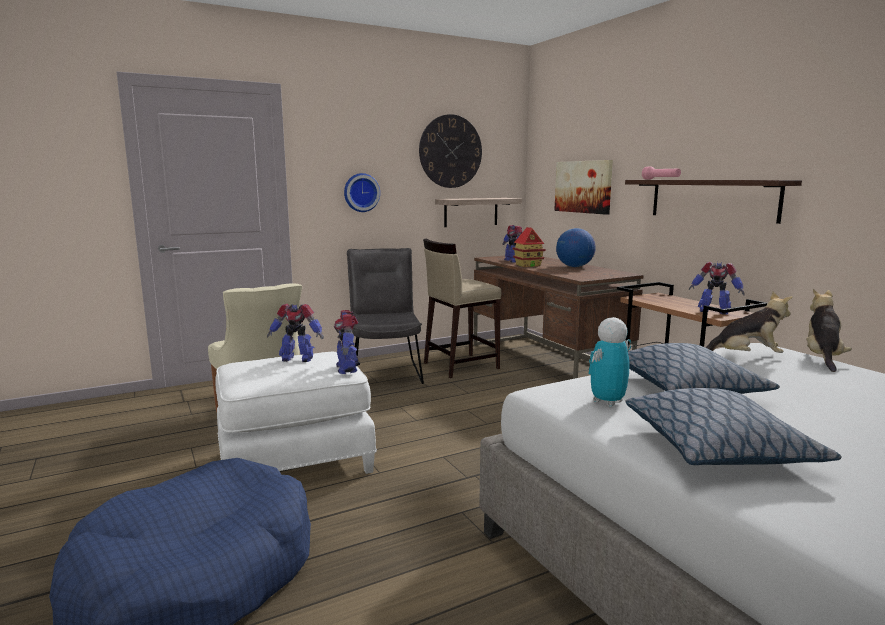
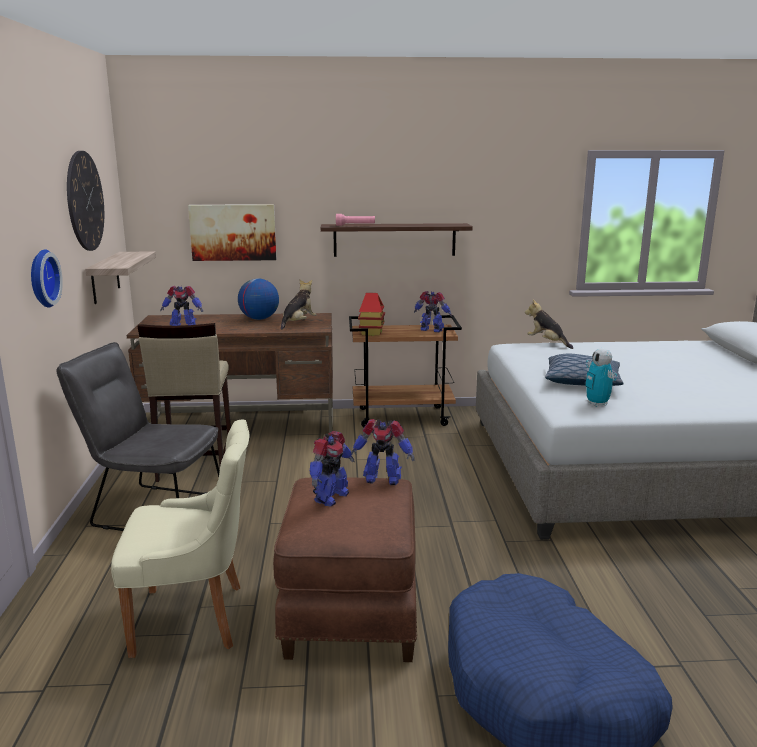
camera: 65 degrees left, 5 degrees up
(295, 461) = (349, 608): white ottoman -> brown ottoman
(528, 265) = (222, 328): toy house -> toy house (371, 332)
(713, 311) = (431, 330): toy robot -> toy robot turned 120 degrees counterclockwise
(719, 449) = (674, 400): pillow -> none
(746, 357) = (532, 355): plush toy -> plush toy (298, 323)

